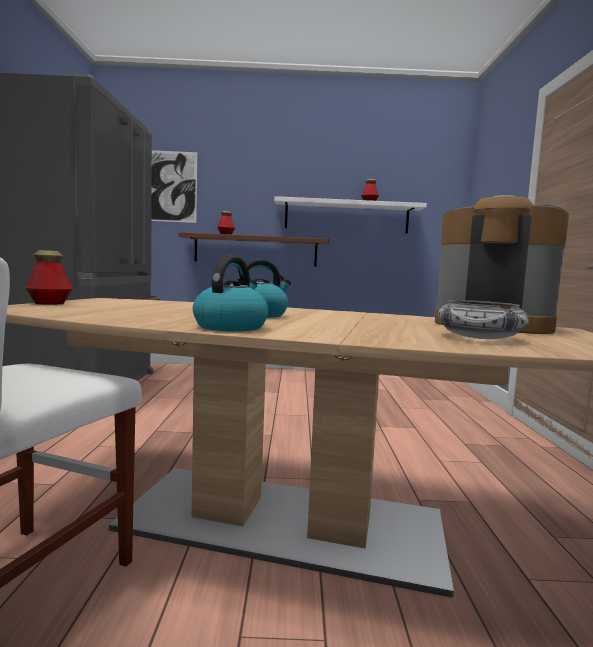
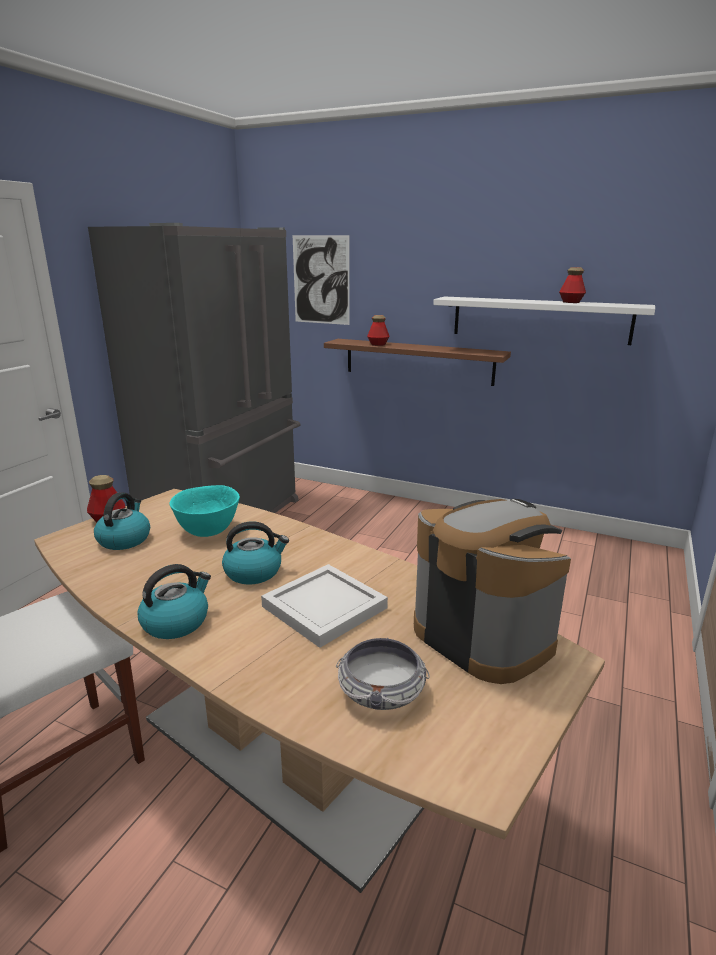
camera: 25 degrees right, 15 degrees up
(88, 308) = (124, 539): none -> kettle
(175, 306) = (208, 530): none -> turquoise bowl
(355, 322) = (324, 608): none -> white tray

